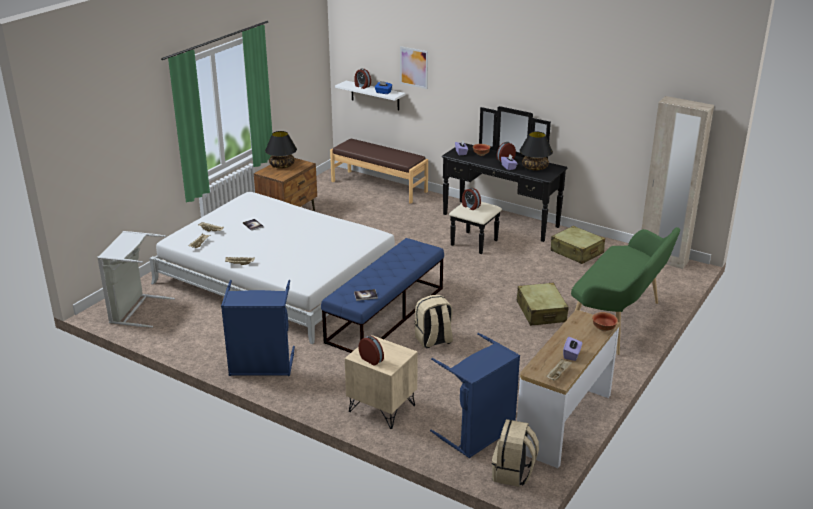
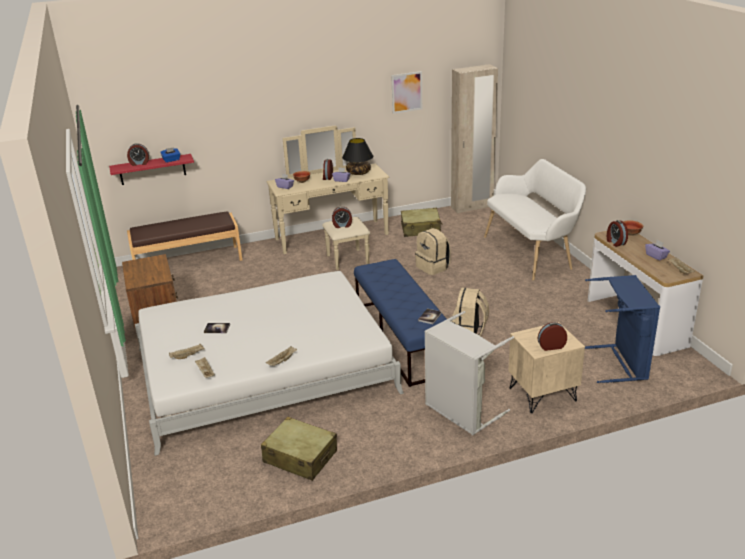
camera: 50 degrees left, 0 degrees up
(136, 310) = (195, 485): grey laundry basket -> grey laundry basket (461, 412)
(261, 366) = (407, 436): blue laundry basket -> none
(282, 165) = (139, 270): black table lamp -> none
(375, 95) = (152, 169): white shelf -> red shelf
(414, 67) = (197, 122): picture -> picture (407, 92)
(495, 225) = (335, 241): black dresser -> beige dresser
(513, 473) = (681, 368): beige backpack -> beige backpack (433, 267)
(541, 312) = (483, 273): beige suitcase -> beige suitcase (300, 457)
(571, 326) = (615, 242): none -> alarm clock
(619, 322) = (531, 253): green bench -> white bench

